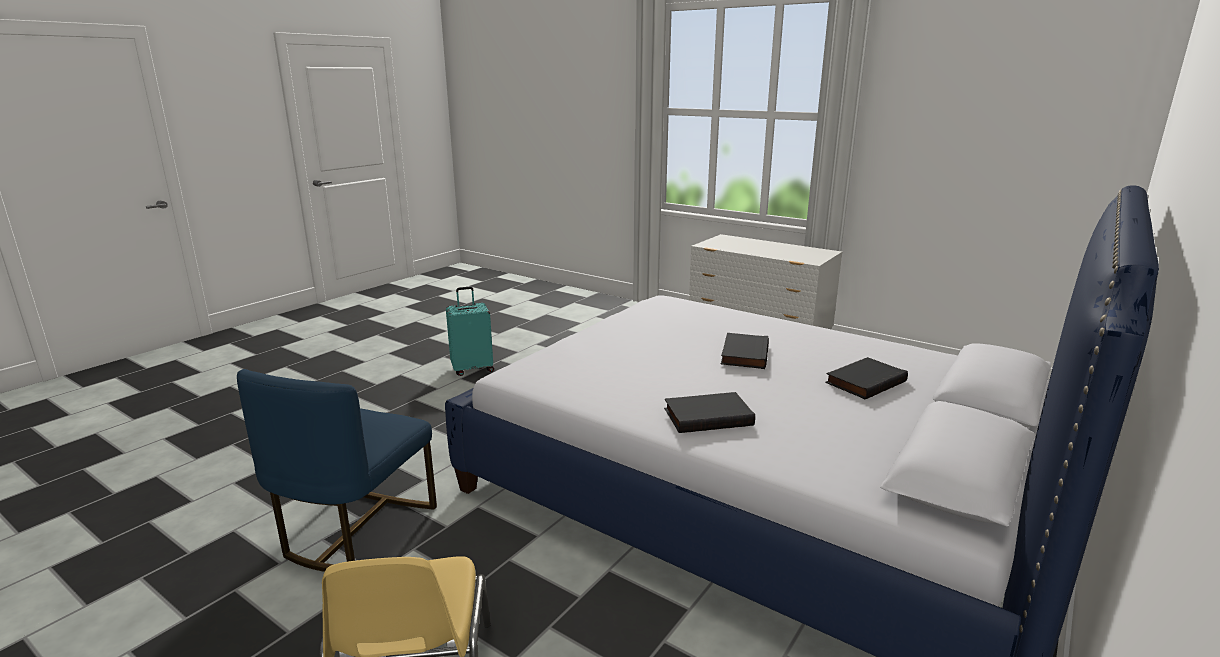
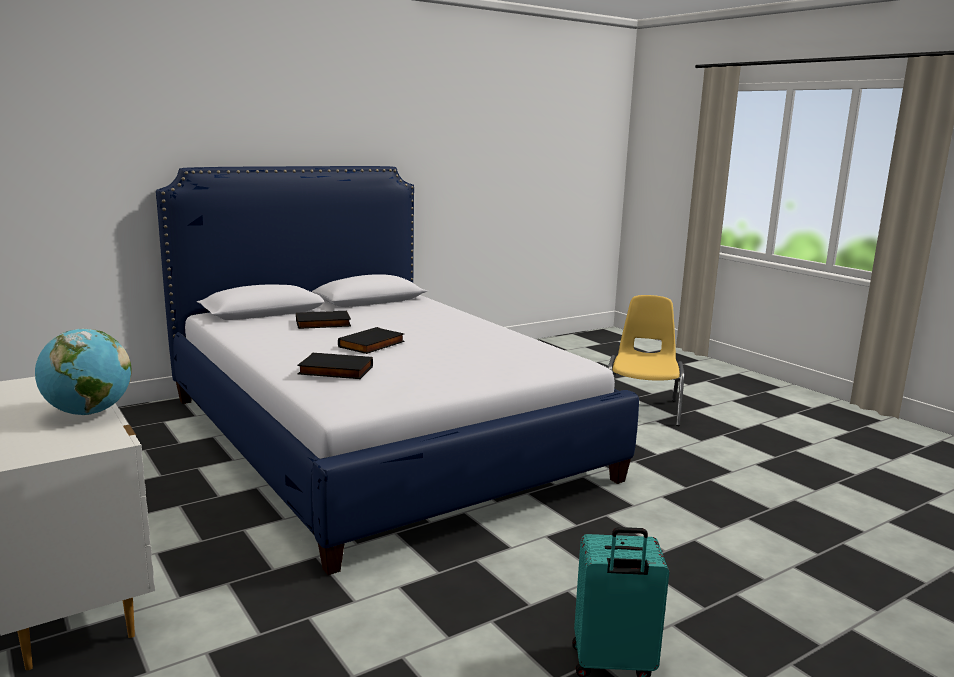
camera: 160 degrees left, 5 degrees down
(355, 529) = (708, 472): blue chair -> none
(708, 416) = (458, 325): black book -> black book (335, 371)
(746, 250) = (88, 413): none -> globe

